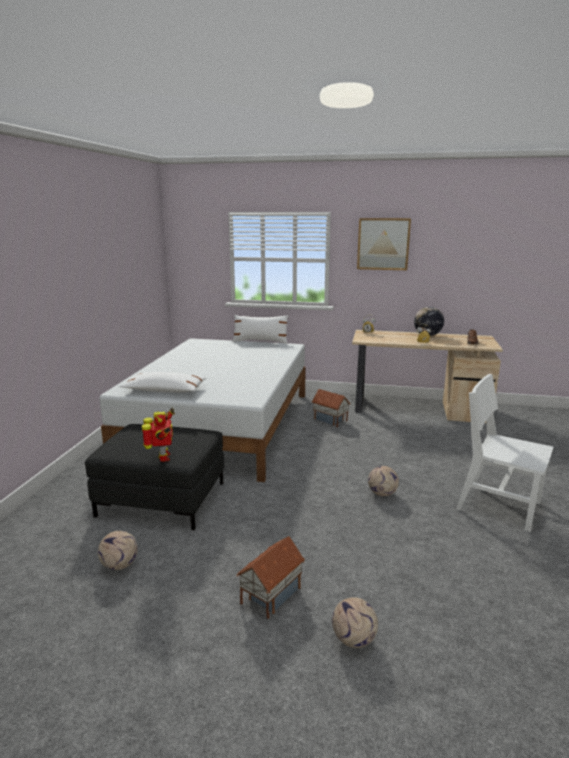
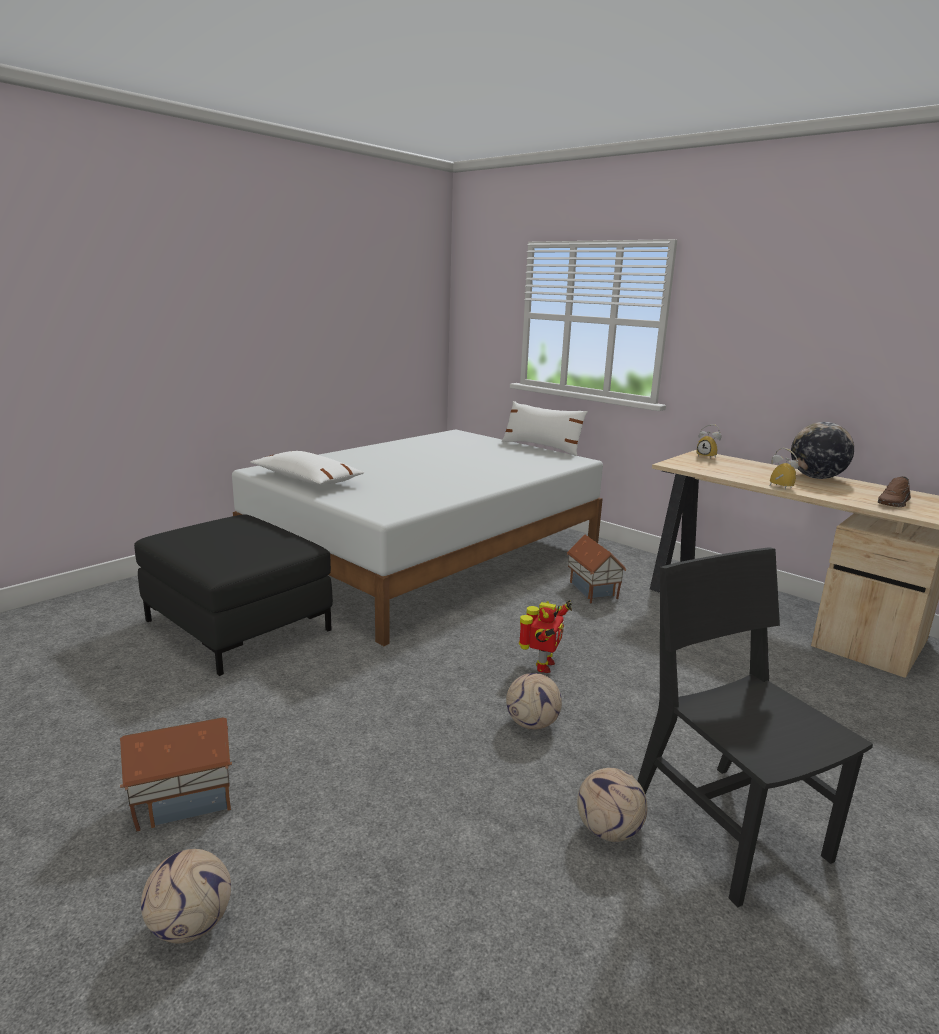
camera: 30 degrees right, 0 degrees up
(119, 565) = (92, 685): football -> football (608, 830)
(163, 458) = (203, 560): toy robot -> toy robot (542, 666)
(383, 244) = (761, 298): picture -> none
(498, 505) = (728, 828): white chair -> black chair

